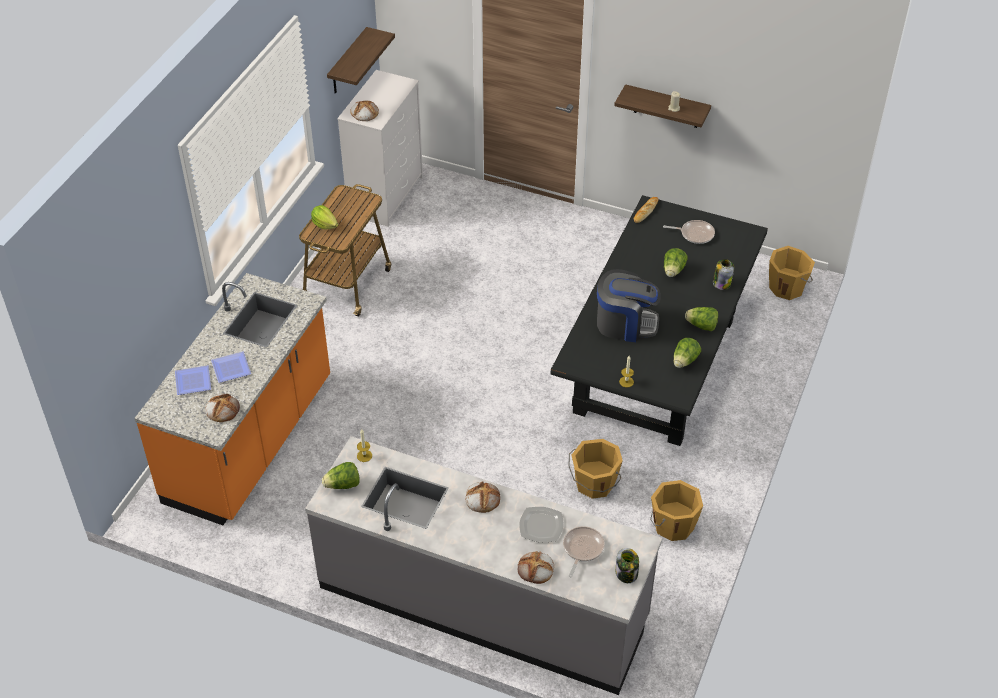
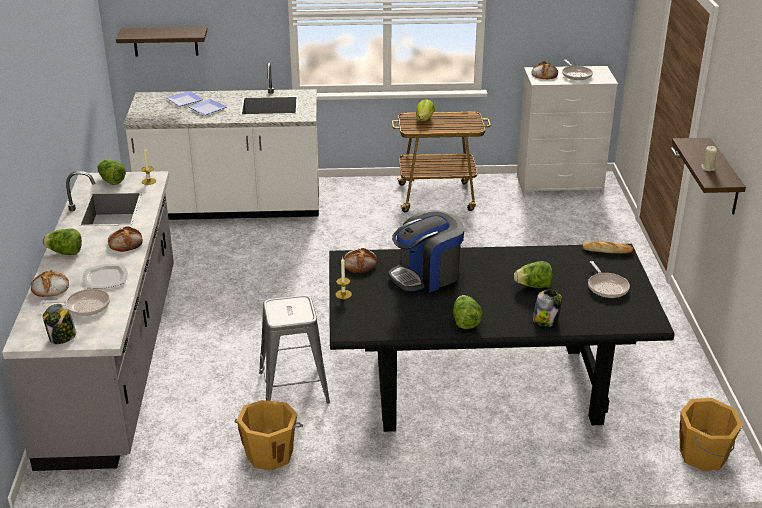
camera: 65 degrees right, 15 degrees down
(222, 409) = (162, 116): bread -> bread (360, 263)
(251, 441) = (231, 207): orange counter -> white counter
(348, 62) = (566, 30): shelf -> shelf (165, 41)
(381, 95) = (576, 75): none -> frying pan
(594, 483) = (294, 387): orange bucket -> grey stool
(625, 323) = (426, 275): coffee machine -> coffee machine turned 75 degrees clockwise
(684, 361) = (401, 322): lettuce -> lettuce (65, 252)

